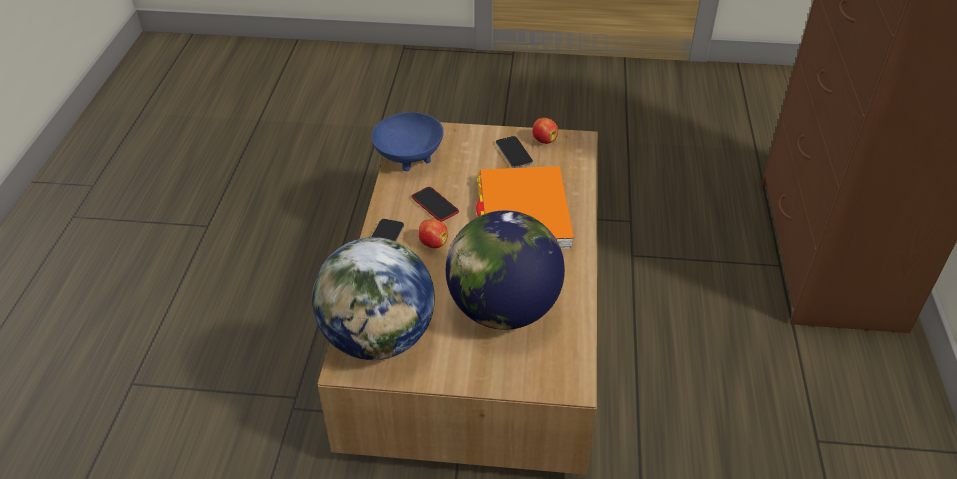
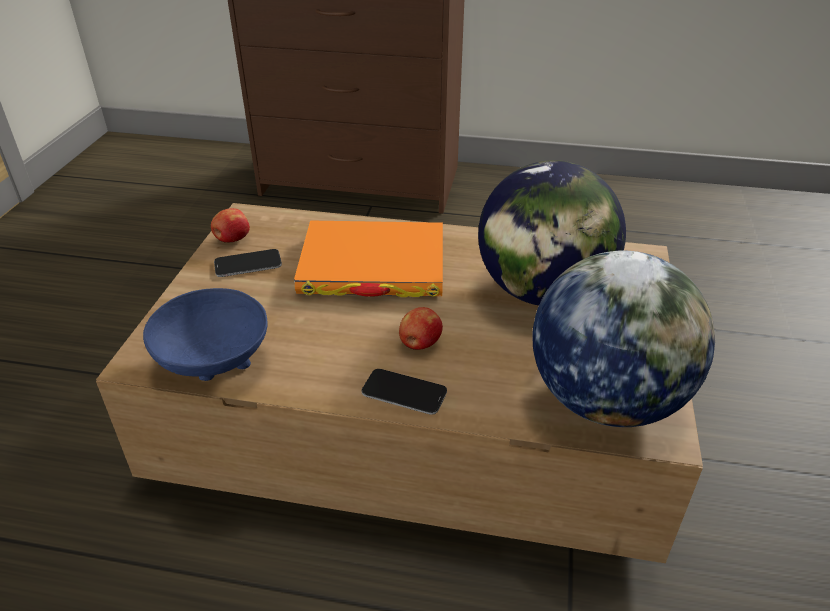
camera: 85 degrees left, 5 degrees down
(435, 205) = (337, 339): phone -> none

